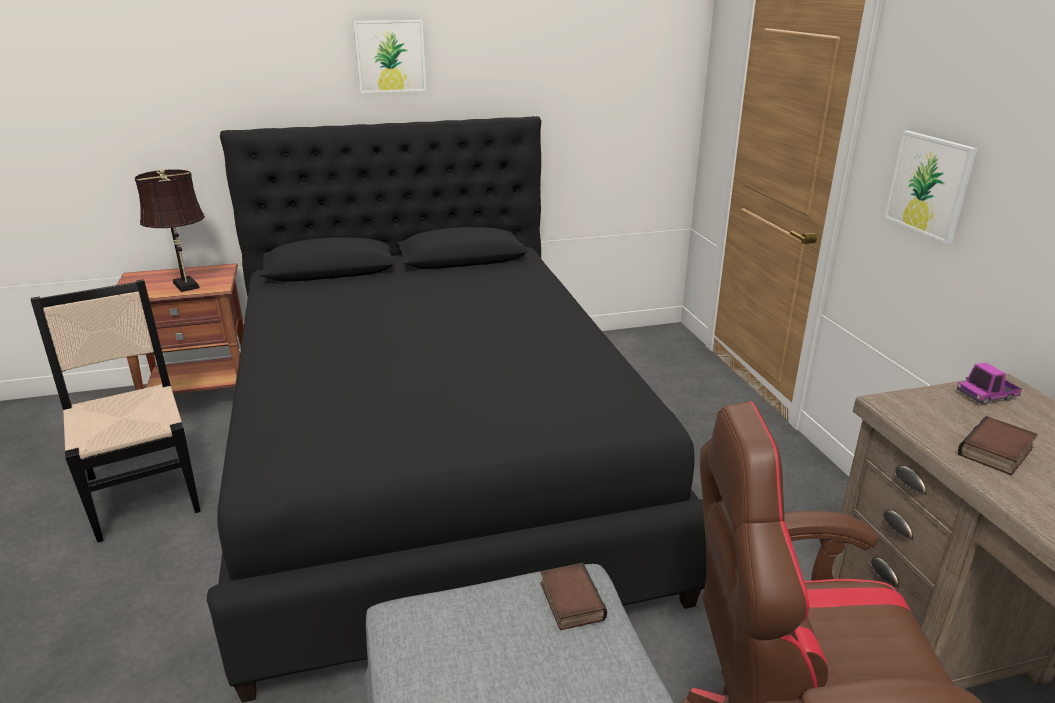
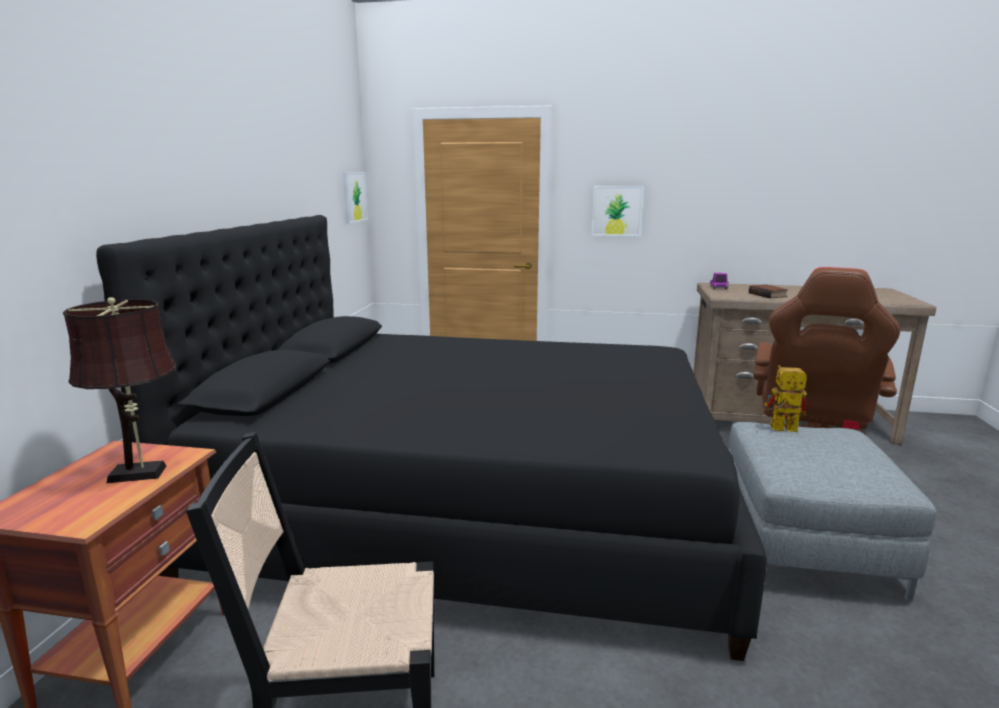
camera: 65 degrees left, 10 degrees down
(390, 56) = (218, 156): picture -> picture (354, 197)
(569, 601) = (778, 429): book -> toy robot

